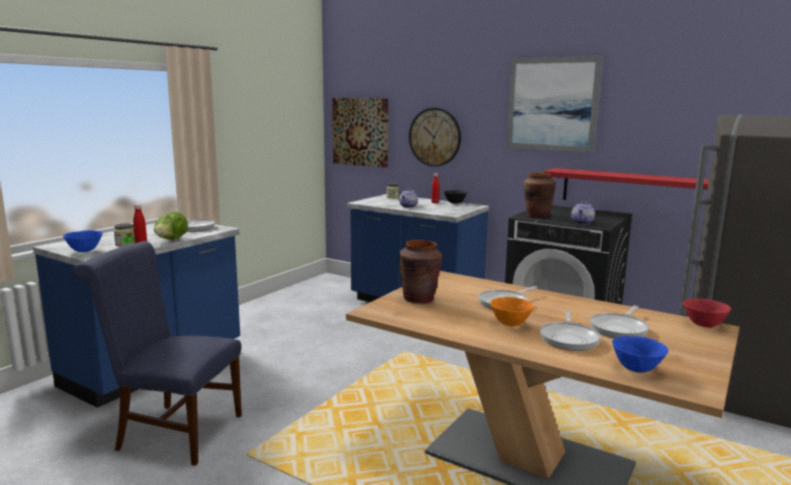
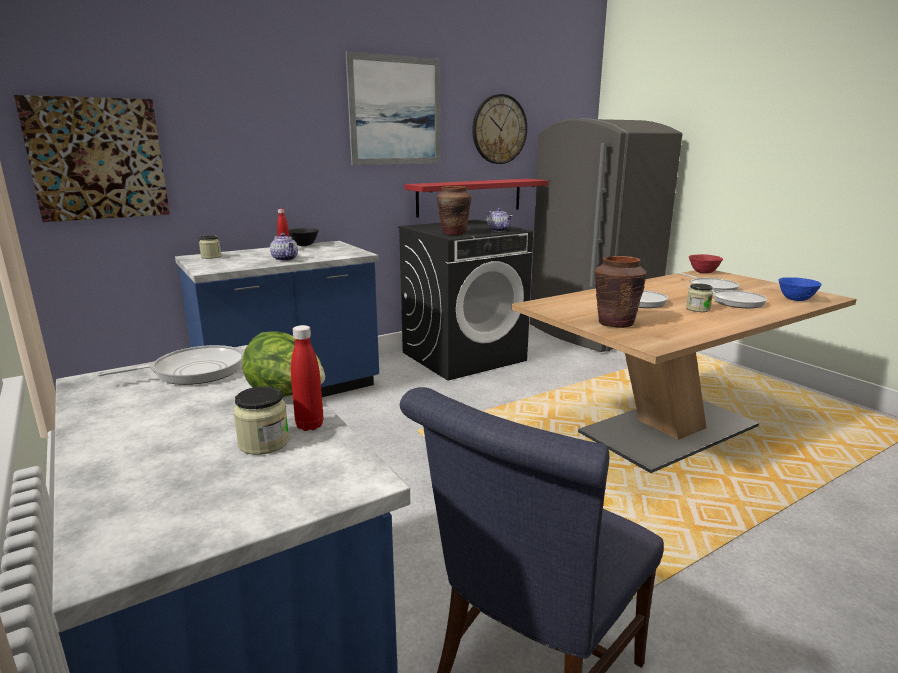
camera: 65 degrees left, 5 degrees up
(85, 251) = (270, 497): blue bowl -> none
(435, 137) = (248, 159): wall clock -> wall clock (499, 129)
(510, 324) = (698, 309): orange bowl -> jar

